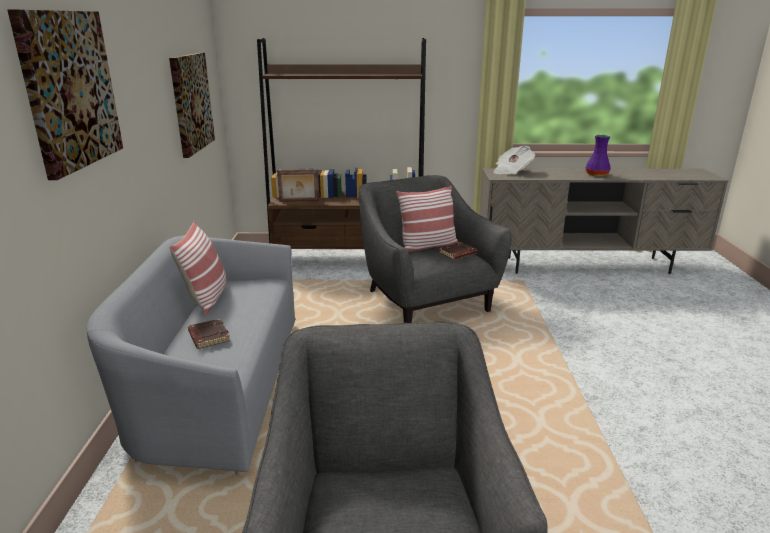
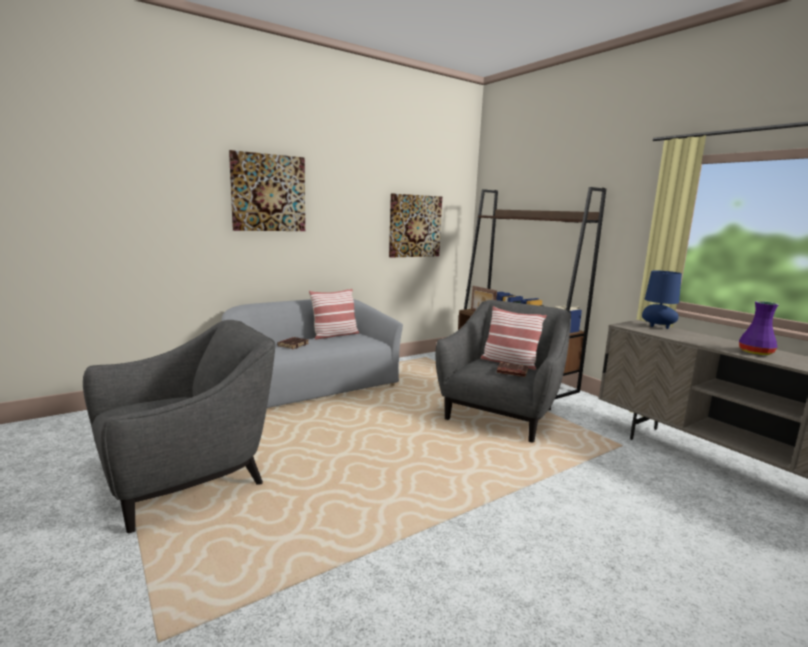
camera: 55 degrees right, 10 degrees down
(511, 171) = (657, 327): newspaper -> blue table lamp

